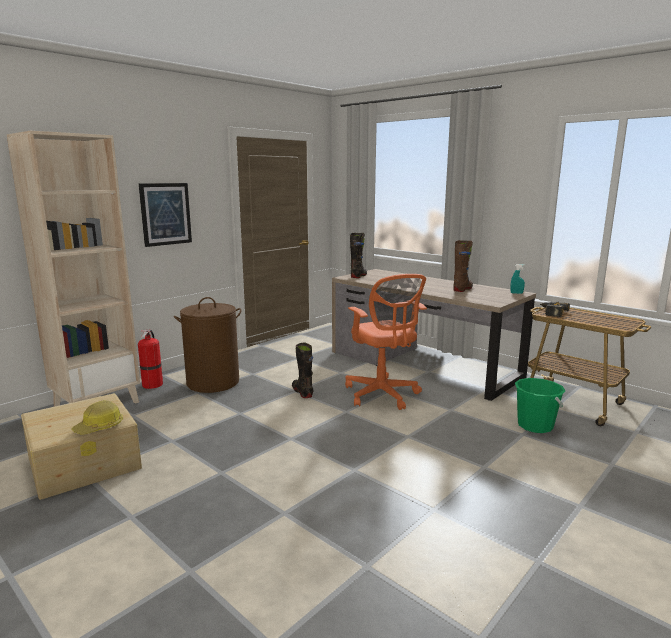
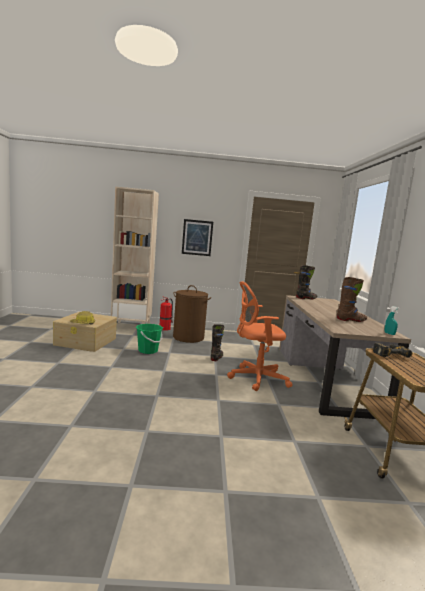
camera: 45 degrees right, 5 degrees down
(382, 395) = (255, 378): orange office chair -> orange office chair turned 60 degrees clockwise
(535, 426) = (317, 443): green bucket -> green bucket (148, 350)

